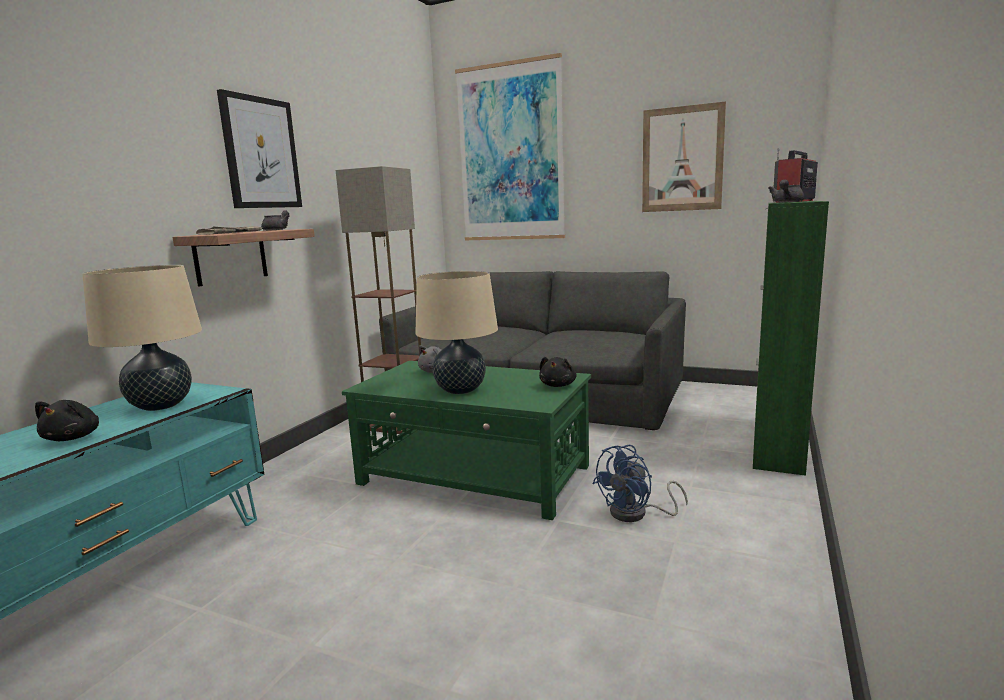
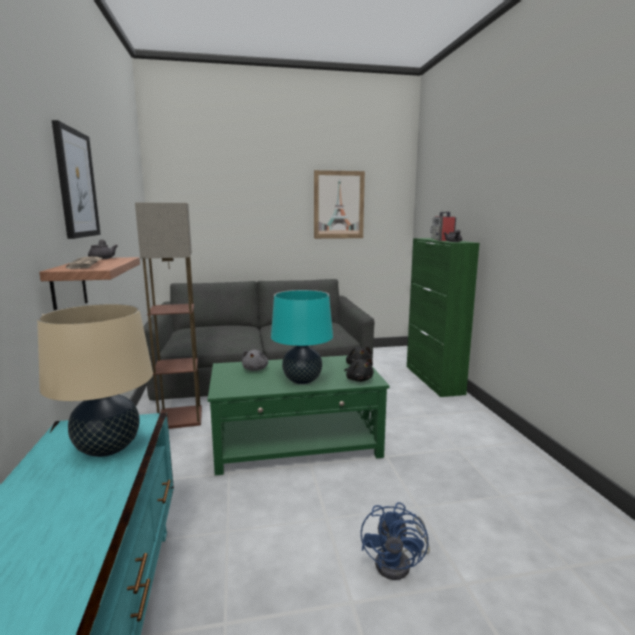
camera: 35 degrees left, 0 degrees up
(74, 437) = (85, 504): black plush toy -> black plush toy (358, 379)
(460, 390) = (302, 380): beige table lamp -> turquoise table lamp
(510, 153) = (213, 190): picture -> none
(636, 514) = (421, 439): blue fan -> blue fan (399, 563)

